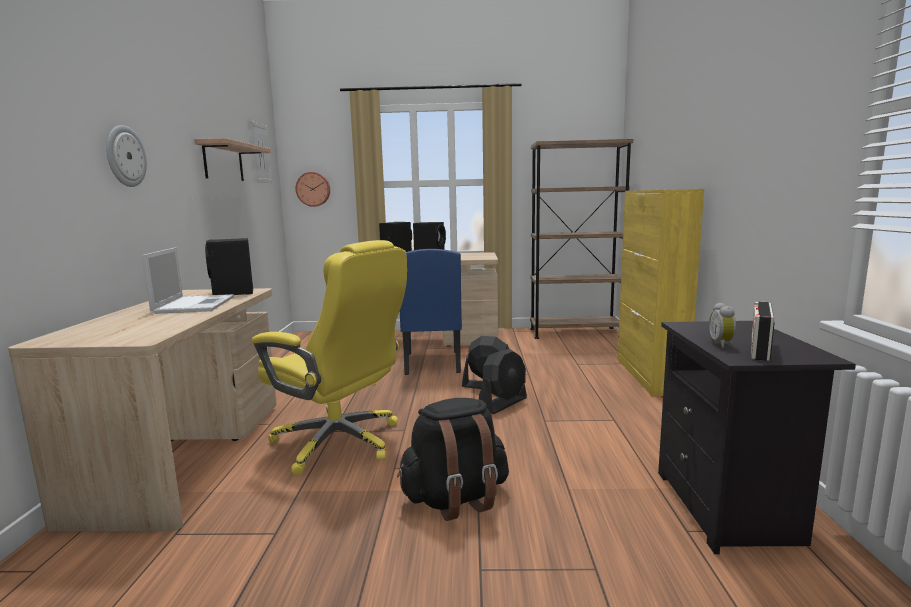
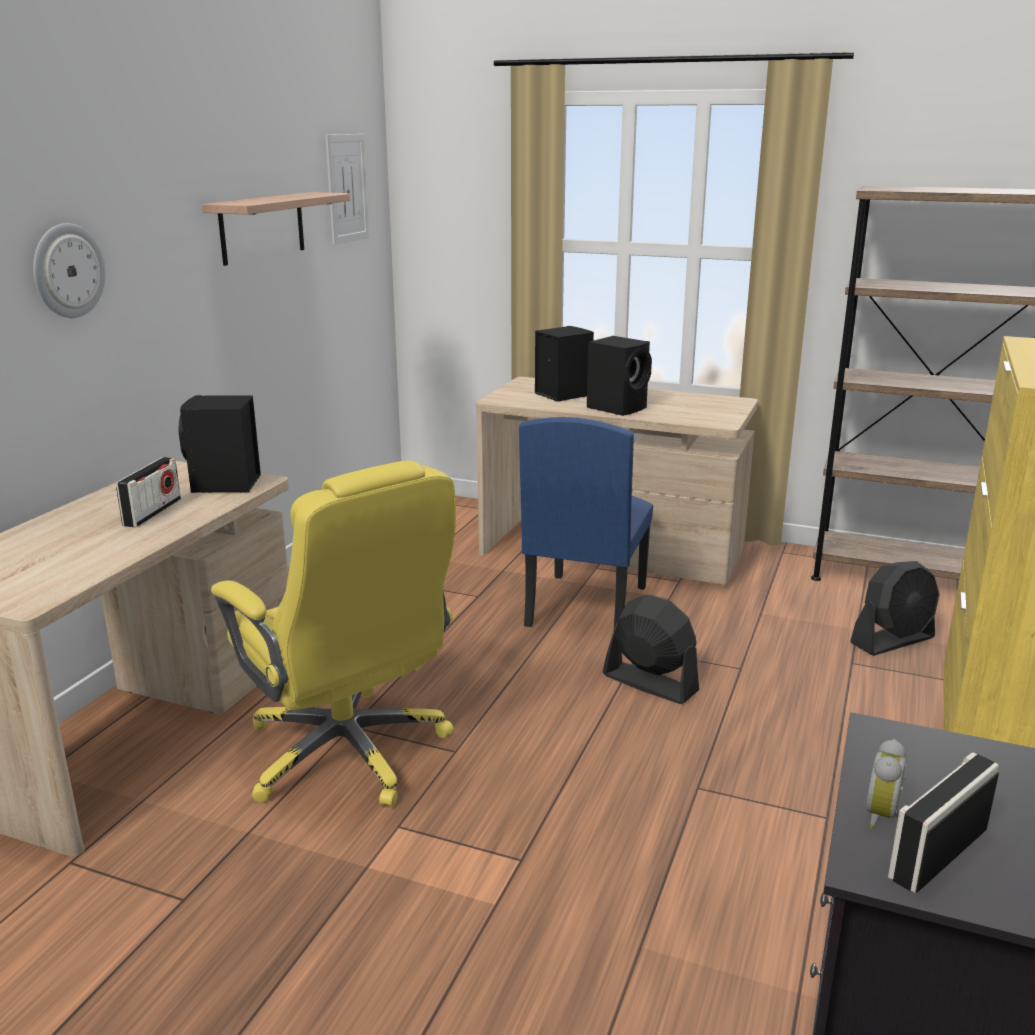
camera: 20 degrees right, 10 degrees up
(195, 304) = (152, 512): laptop -> radio
(313, 189) = (444, 246): wall clock -> none
(455, 499) = (452, 913): black backpack -> none
(503, 403) = (649, 730): black fan -> black fan (893, 640)

